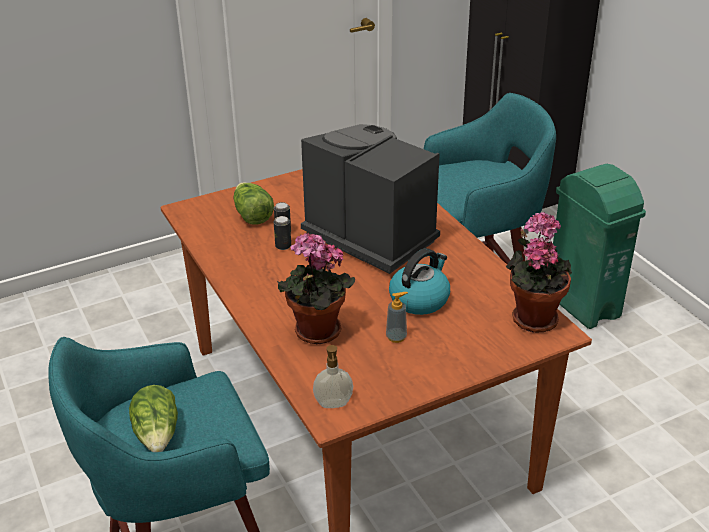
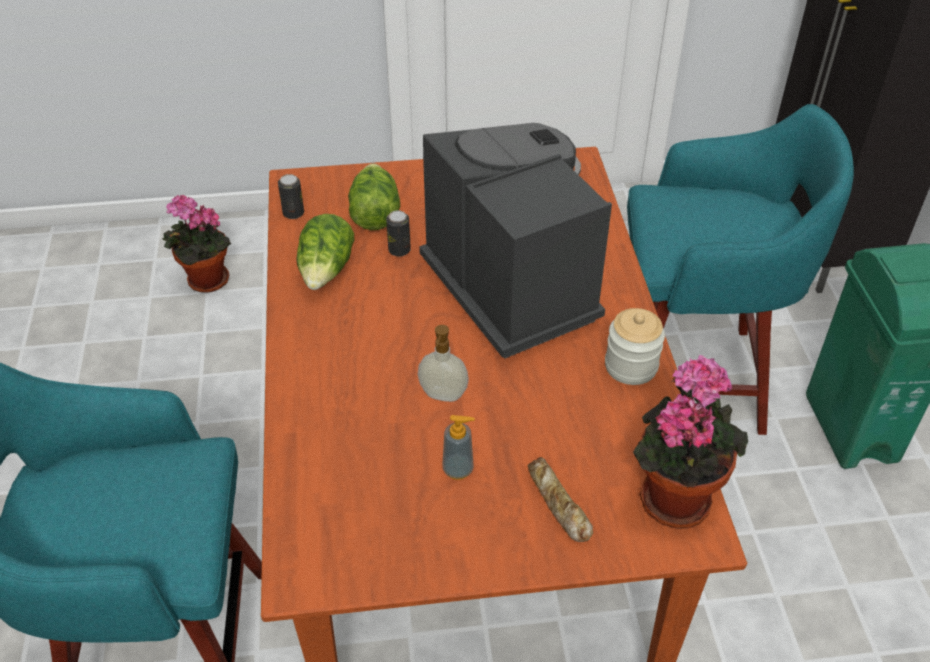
camera: 20 degrees right, 10 degrees up
(158, 434) = (90, 519): lettuce -> lettuce (326, 271)
(283, 246) = (387, 273): can -> can (293, 213)
(315, 333) = (352, 429): potted plant -> potted plant (205, 282)
(333, 404) = (313, 557): soap dispenser -> soap dispenser (443, 396)
(419, 299) = (524, 413): kettle -> none
(468, 339) = (558, 504): none -> bread
(469, 260) = (631, 366): none -> jar

